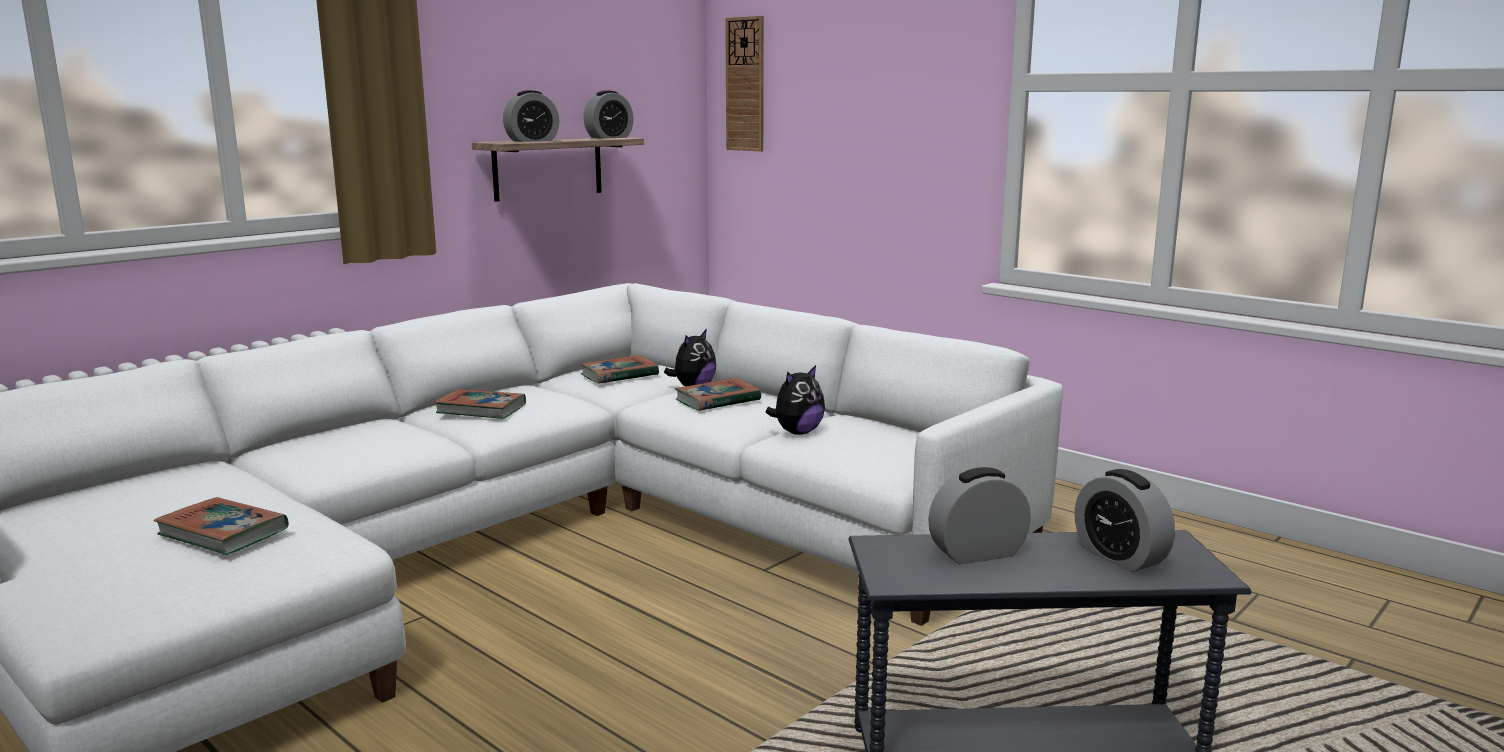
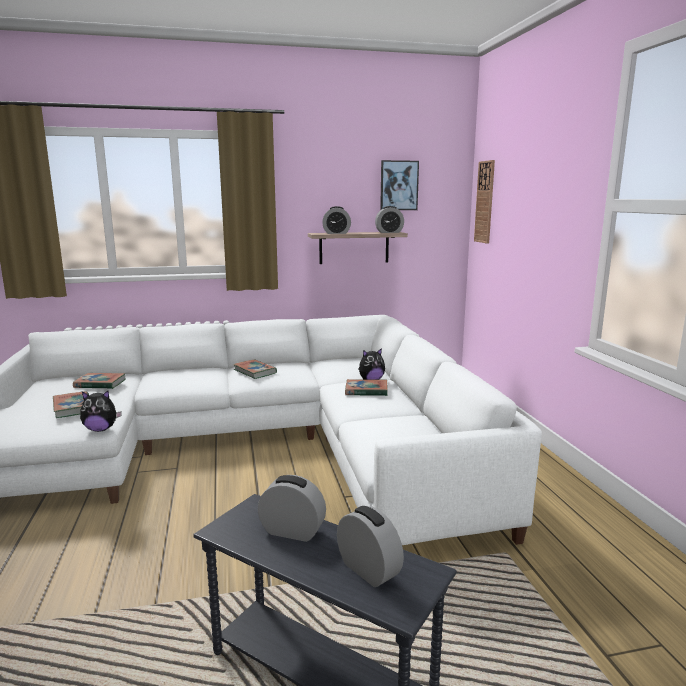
camera: 35 degrees right, 0 degrees up
(608, 54) = (399, 185): none -> picture
(619, 375) = (344, 365): book -> book (100, 384)
(797, 432) = (374, 421): plush toy -> plush toy (101, 429)
(1119, 557) = (368, 570): alarm clock -> alarm clock turned 135 degrees clockwise

